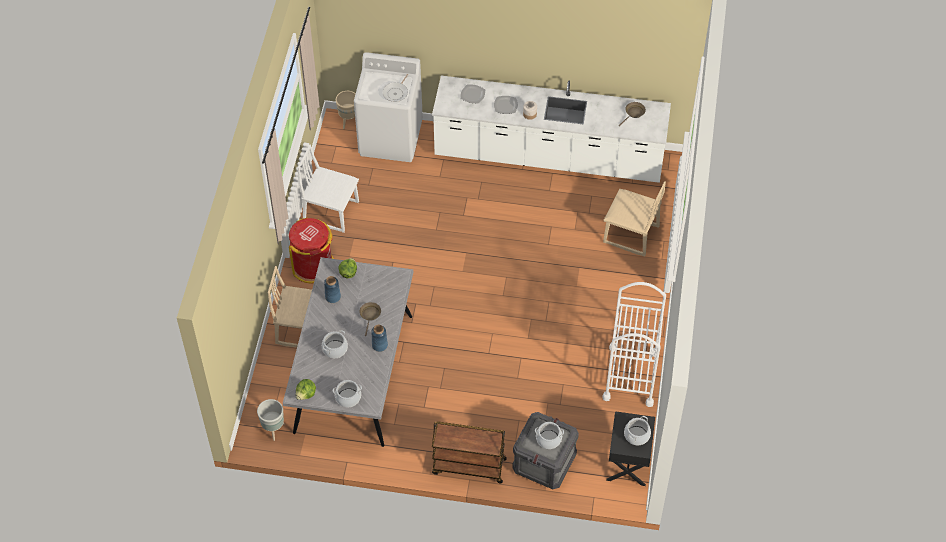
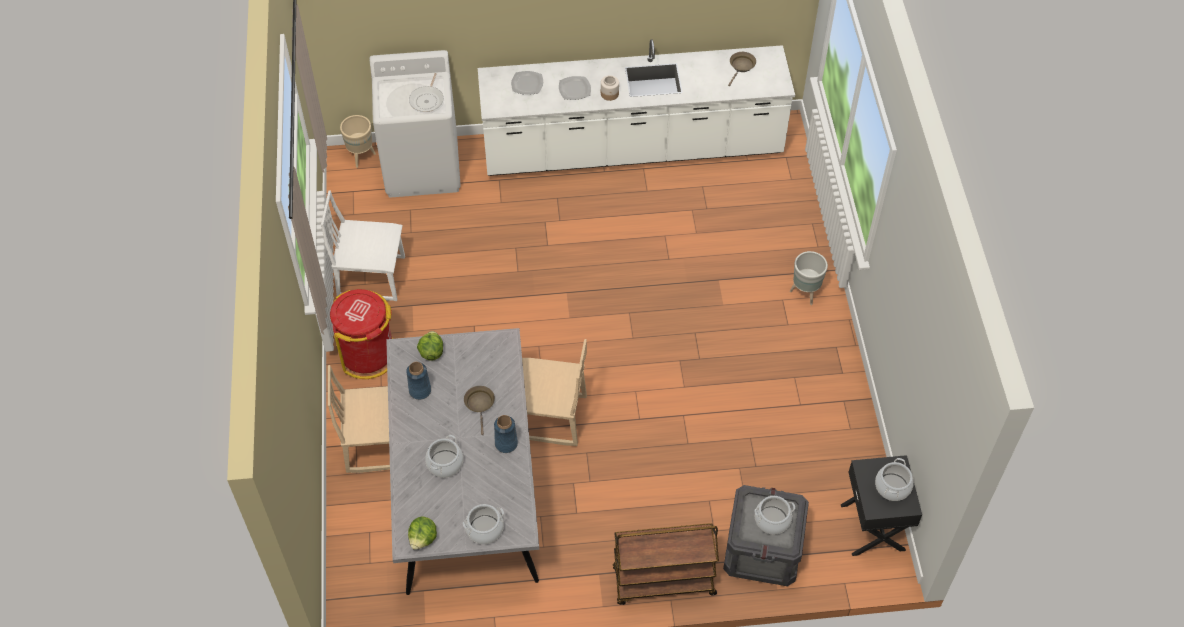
camera: 15 degrees left, 0 degrees up
(273, 430) = (377, 596): grey planter -> grey planter (804, 293)
(631, 235) = (769, 225): beige chair -> beige chair (550, 418)
(631, 375) = (834, 406): white cart -> none

